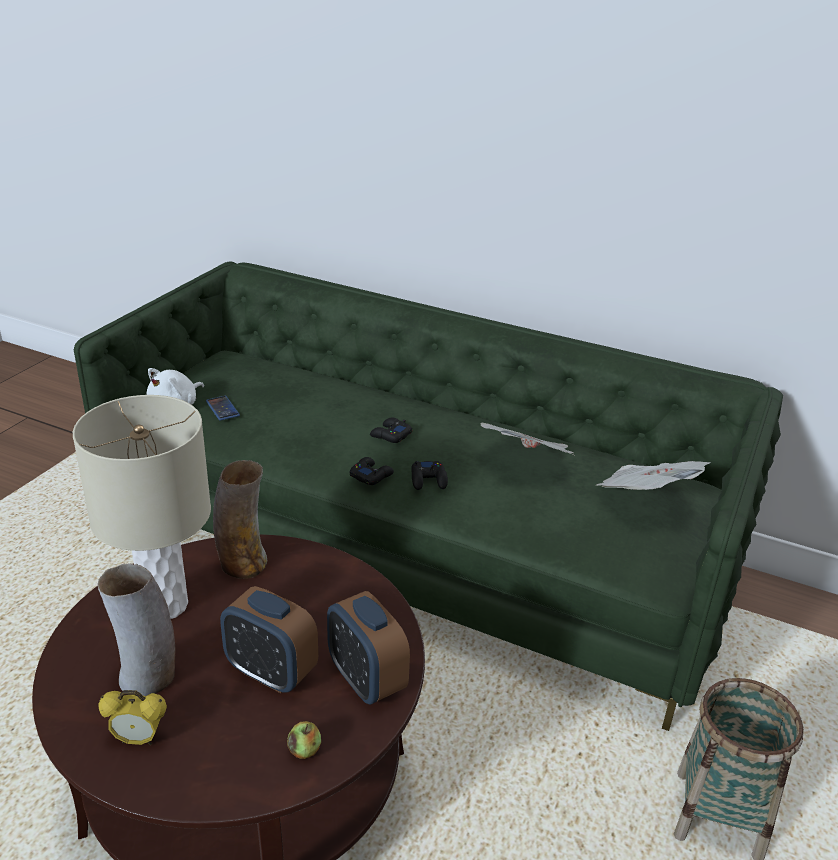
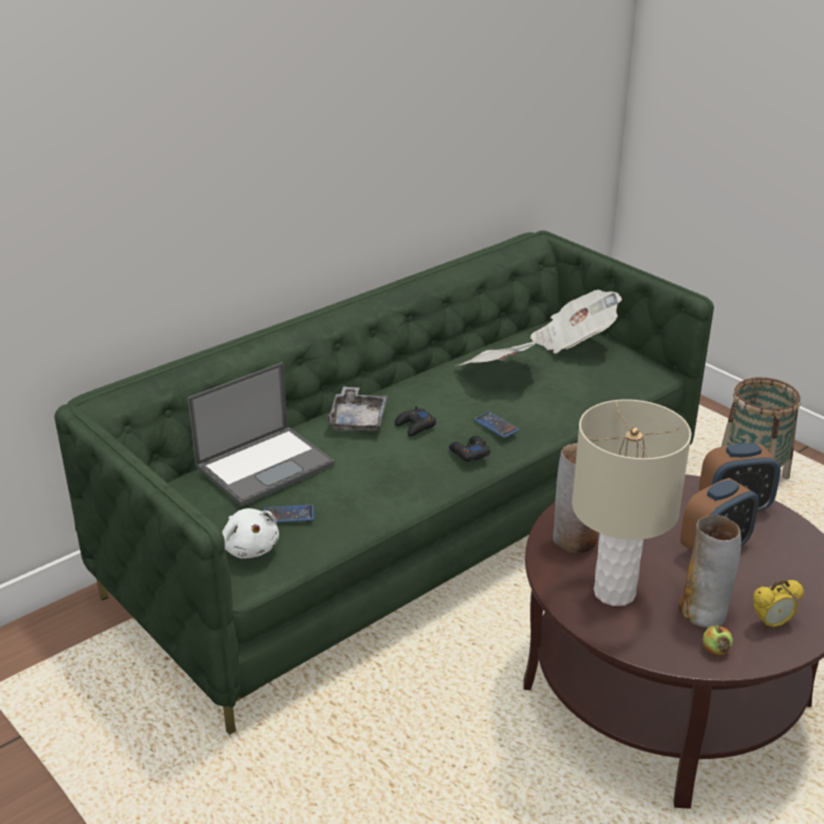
camera: 65 degrees left, 0 degrees up
(138, 739) = (771, 624): alarm clock -> alarm clock turned 45 degrees clockwise
(284, 381) = (266, 465): none -> laptop
(304, 750) = (797, 548): apple -> apple (715, 650)
(381, 405) = (358, 419): none -> grey tray
(429, 480) = (496, 425): black game controller -> phone

